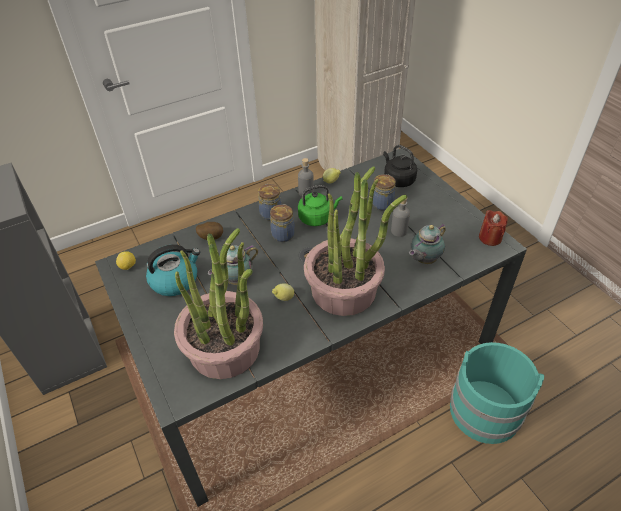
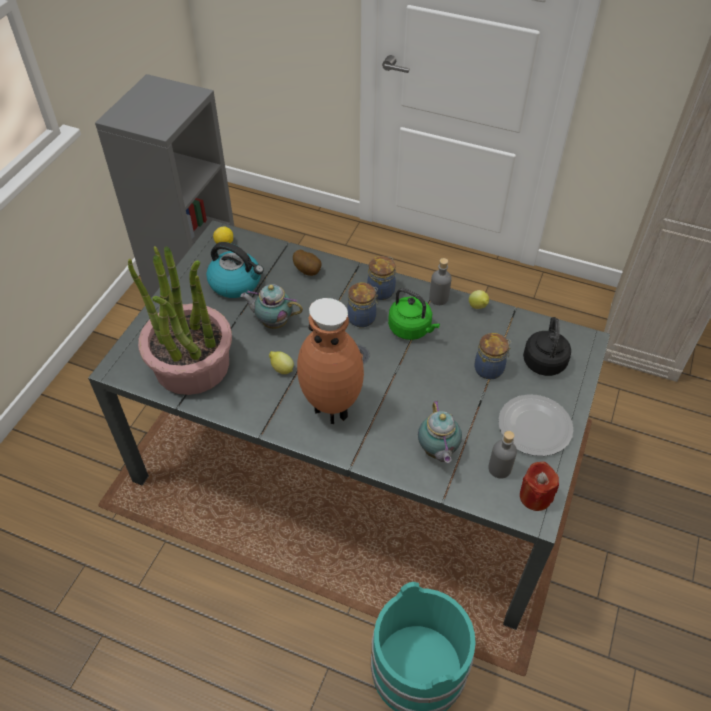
camera: 50 degrees right, 5 degrees up
(344, 290) = (332, 409): potted plant -> brown vase
(399, 231) = (460, 406): grey bottle -> grey bottle (499, 468)
(424, 260) = (437, 452): teapot -> teapot turned 105 degrees counterclockwise
(442, 211) = (534, 427): none -> plate

